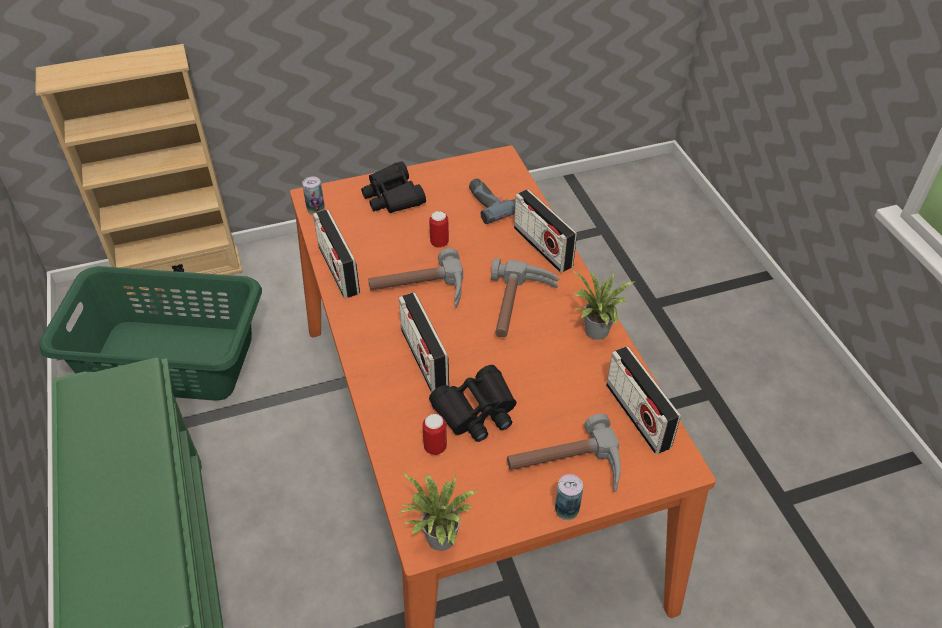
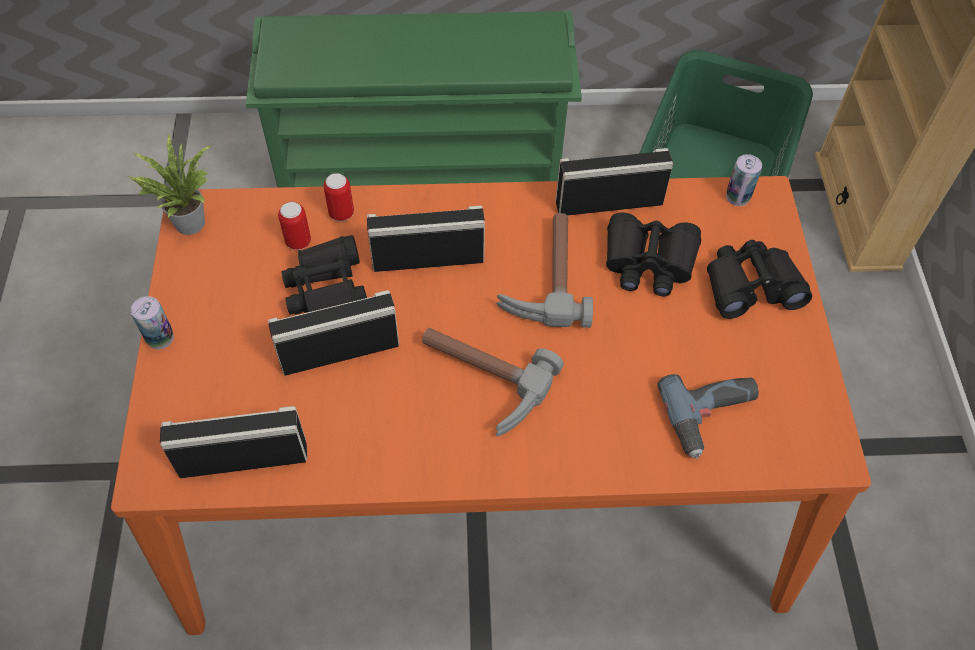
camera: 105 degrees right, 10 degrees up
(388, 243) = (648, 262): none -> black binoculars
(439, 243) = (635, 320): can -> can (341, 213)
(542, 247) = (592, 449): radio -> radio (339, 351)
(566, 469) = (208, 354): hammer -> none
(595, 333) = (398, 460): potted plant -> none

